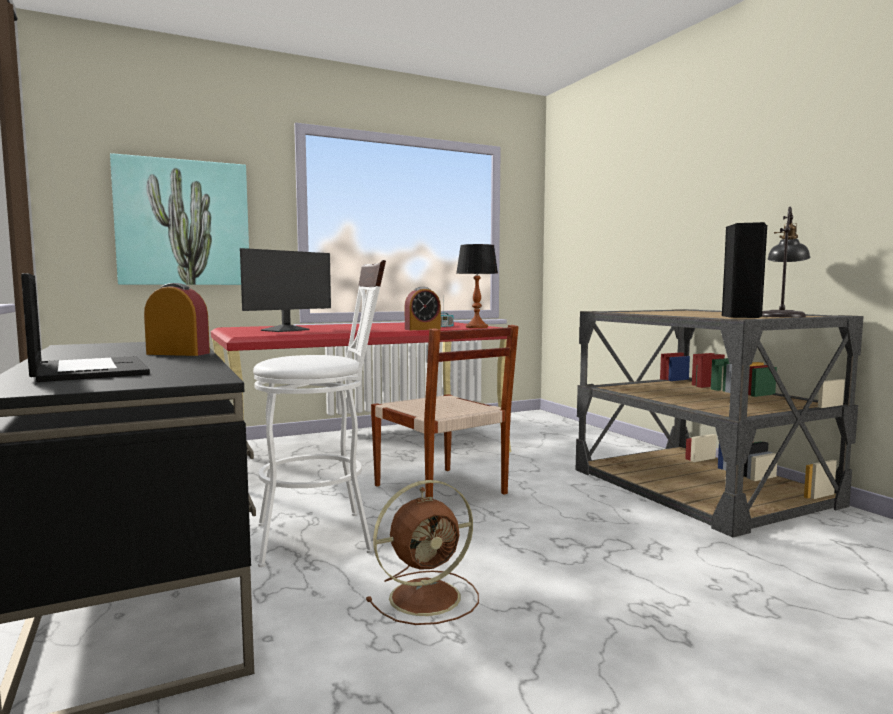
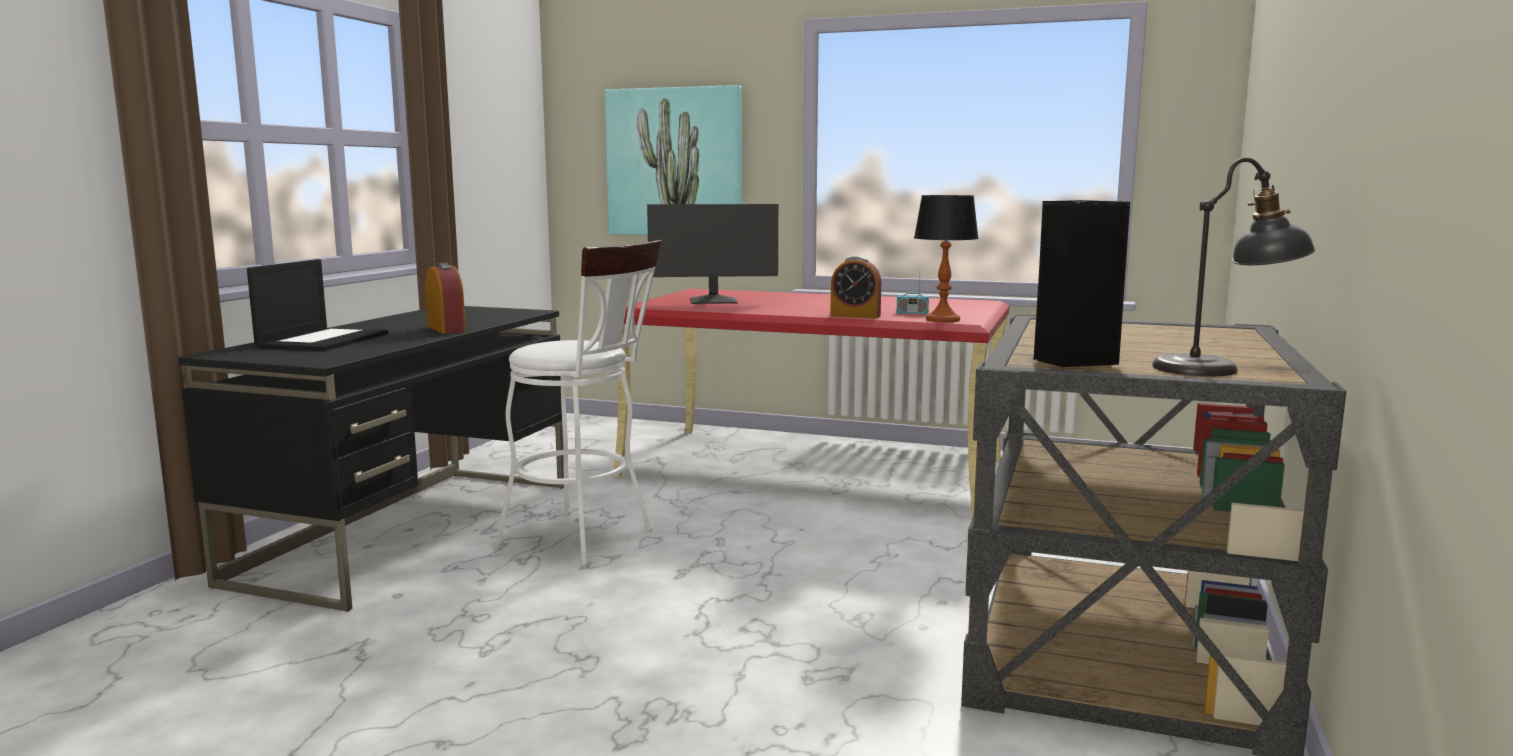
camera: 45 degrees right, 5 degrees up
(428, 596) = (537, 616): brown fan -> none
(441, 491) = (777, 535): chair -> none

